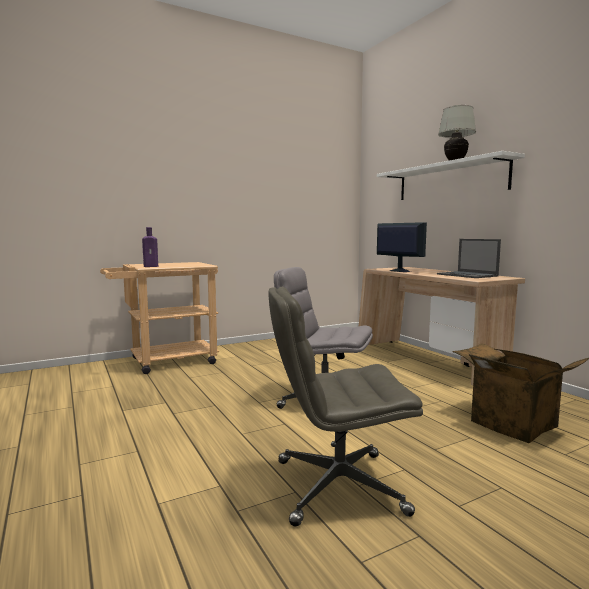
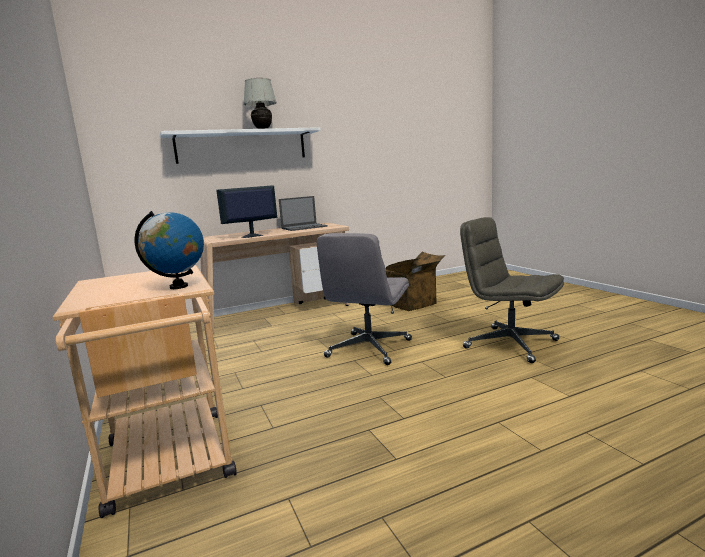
camera: 85 degrees left, 5 degrees up
(152, 266) = (178, 287): purple bottle -> globe
(337, 487) = (509, 344): grey office chair -> grey office chair turned 135 degrees clockwise

